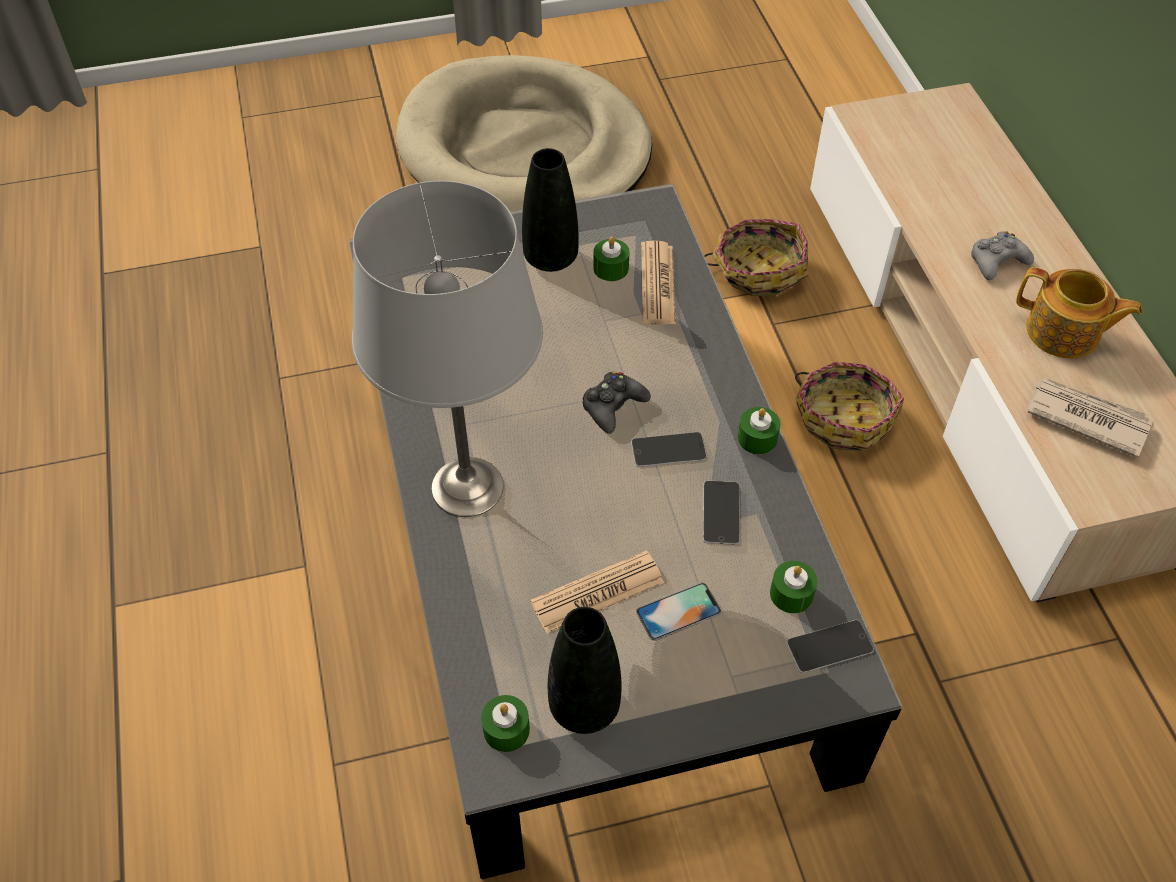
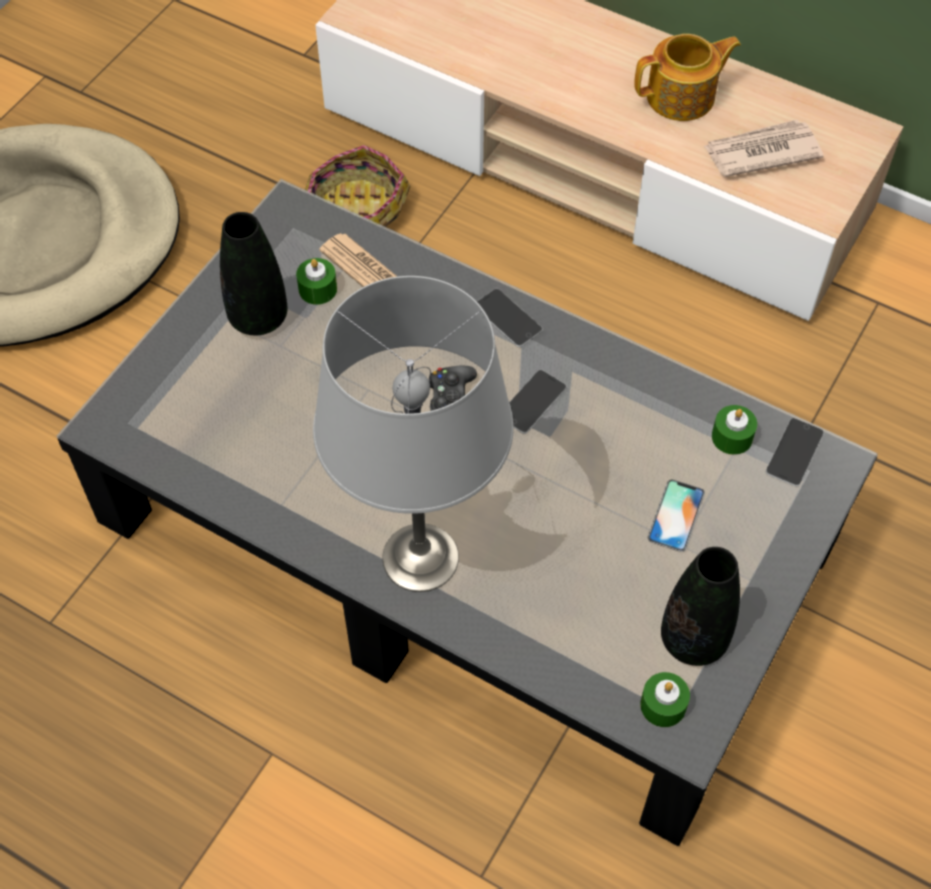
camera: 45 degrees left, 5 degrees up
(597, 593) = (608, 552): newspaper -> none
(721, 512) = (622, 418): phone -> phone (507, 318)
(757, 438) = (583, 341): green candle -> none
(844, 417) = (547, 283): basket -> none
(997, 261) = (581, 71): grey game controller -> none

